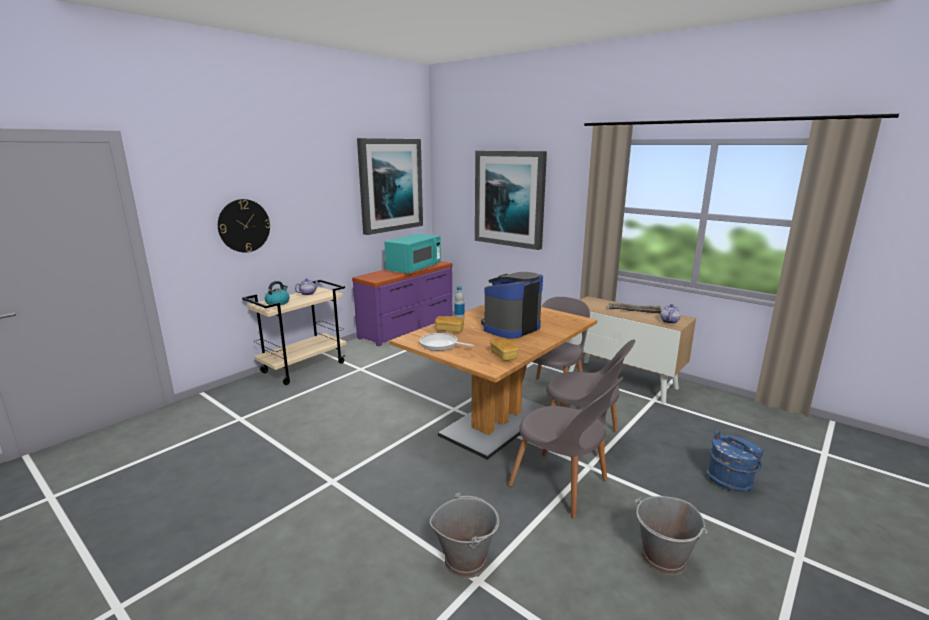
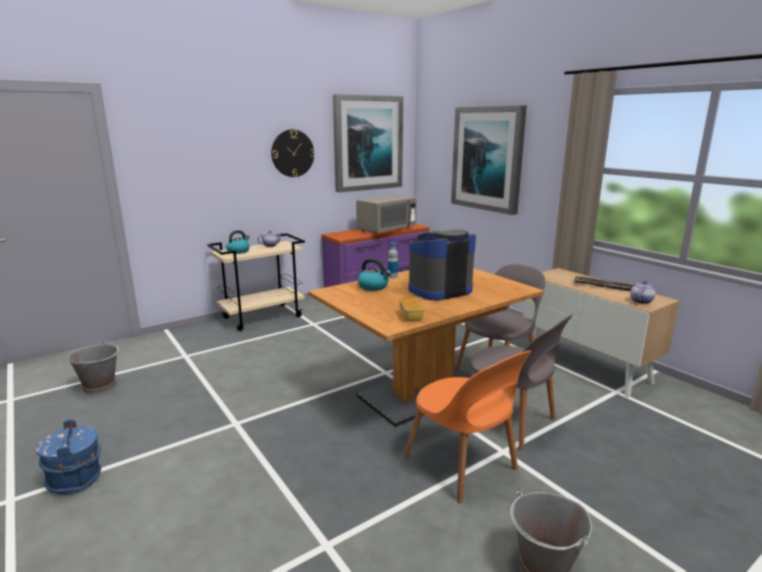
camera: 15 degrees right, 0 degrees up
(244, 225) = (212, 176): wall clock -> wall clock (292, 153)
(414, 268) = (386, 230): turquoise microwave -> grey microwave
(441, 345) = (354, 300): frying pan -> none
(449, 330) = (373, 287): bread -> kettle
(466, 560) = (324, 522): grey bucket -> grey bucket (100, 386)
(561, 485) = (463, 465): grey chair -> orange chair
(730, 480) = (673, 495): blue bucket -> blue bucket (76, 479)

